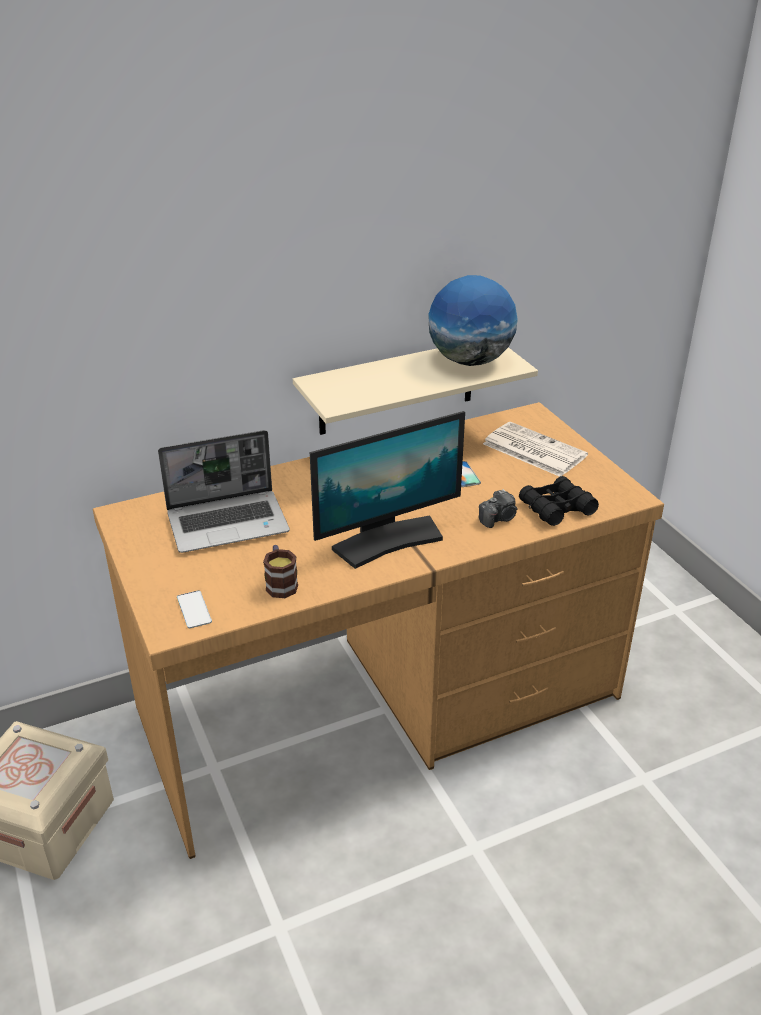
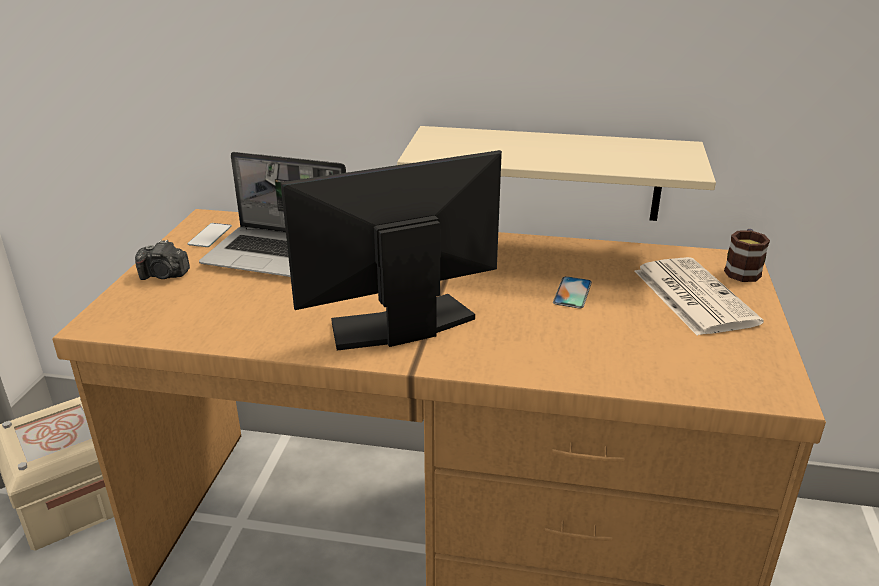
camera: 35 degrees right, 5 degrees down
(194, 609) = (142, 315): phone -> phone (210, 235)
(280, 583) = (245, 323): mug -> mug (742, 270)
(387, 541) = (402, 326): monitor -> monitor turned 150 degrees clockwise
(470, 361) = (637, 154): globe -> none
(499, 518) = (558, 351): camera -> camera (164, 275)
(556, 508) = (649, 367): black binoculars -> none

